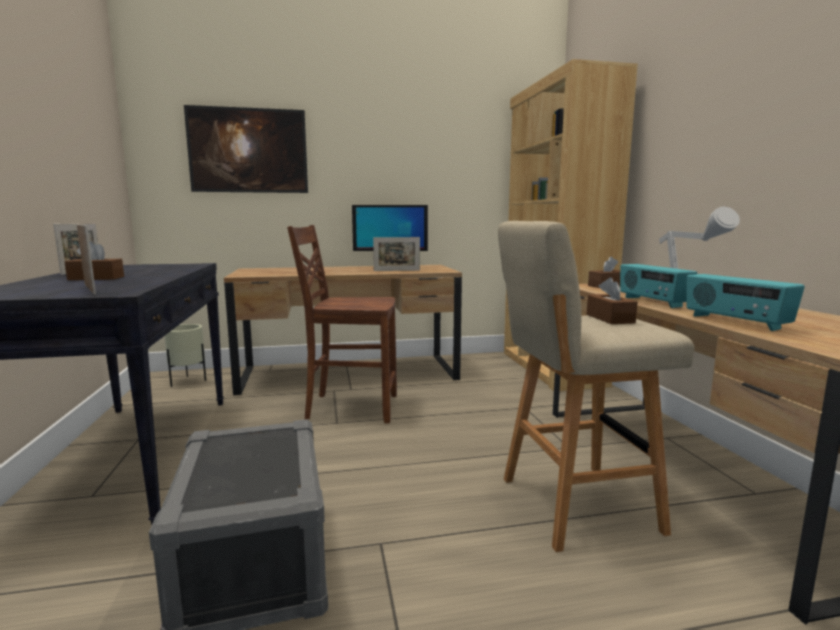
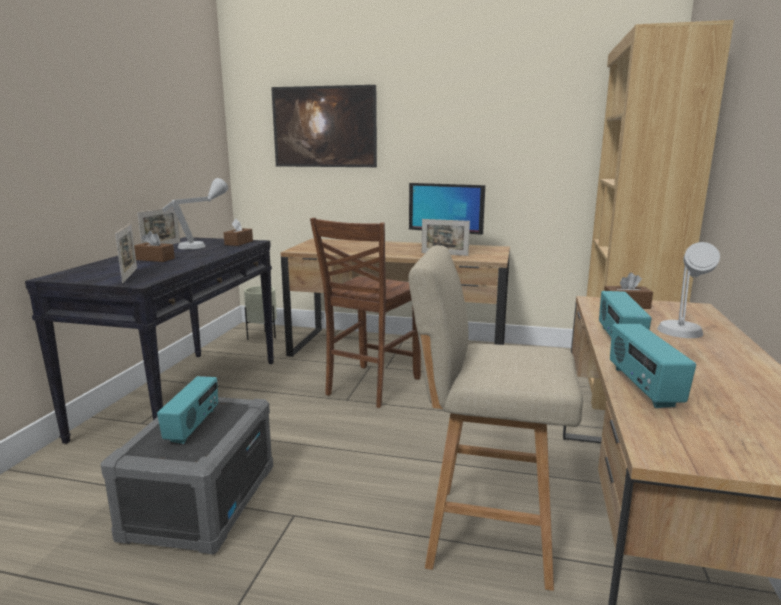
camera: 25 degrees right, 5 degrees up
(136, 268) = (202, 244): none -> grey table lamp
(245, 461) = (193, 426): none -> radio
(350, 407) = (370, 386): brown chair -> brown chair turned 90 degrees counterclockwise
(610, 318) = (529, 357): brown tissue box -> brown tissue box (239, 243)

